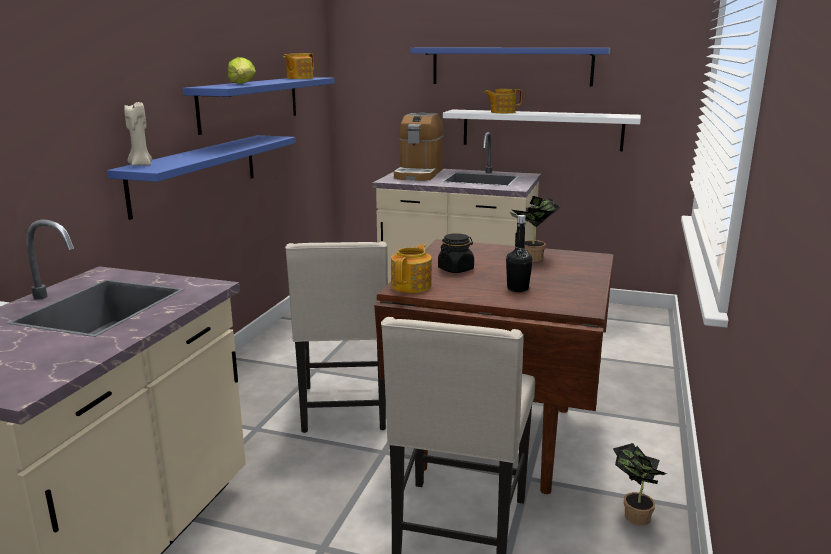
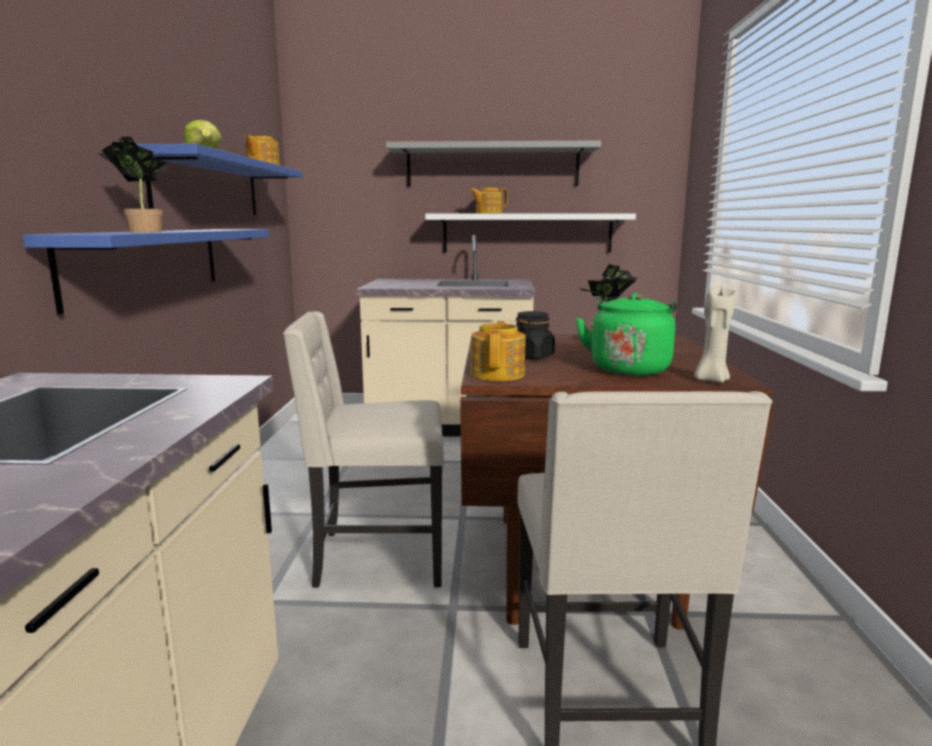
camera: 15 degrees left, 5 degrees down
(140, 165) = (76, 232): beige candle -> beige candle (711, 380)
(345, 409) = (377, 557): beige chair -> beige chair turned 105 degrees clockwise
(418, 174) = (401, 282): coffee machine -> none
(511, 66) = (492, 166): blue shelf -> grey shelf
(517, 289) = (629, 368): black bottle -> green kettle
(633, 515) = (796, 638): potted plant -> potted plant (143, 231)

